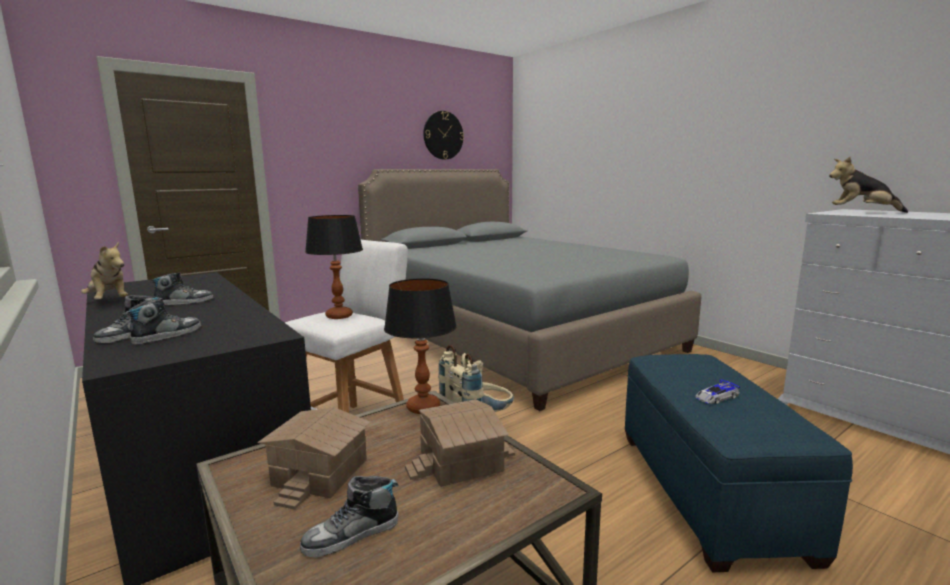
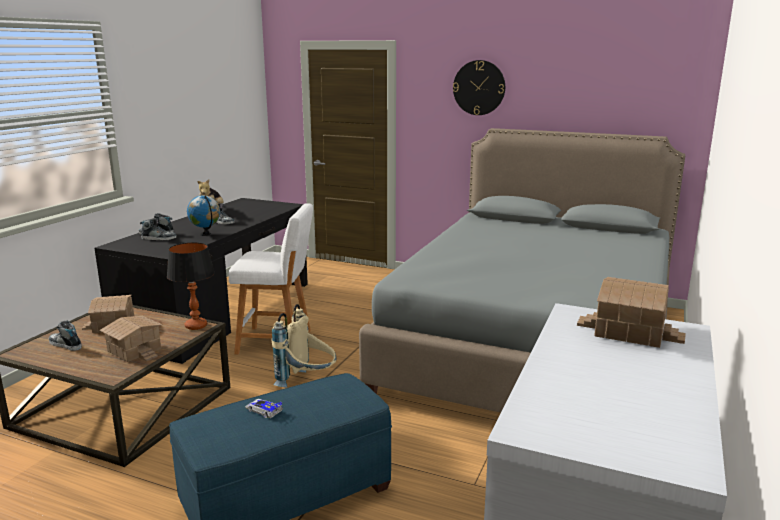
camera: 60 degrees right, 5 degrees up
(223, 312) = (205, 234): none -> globe
(339, 316) = (264, 257): table lamp -> none
(443, 135) = (592, 91): wall clock -> wall clock (479, 87)
(861, 212) = (629, 331): plush toy -> toy house

